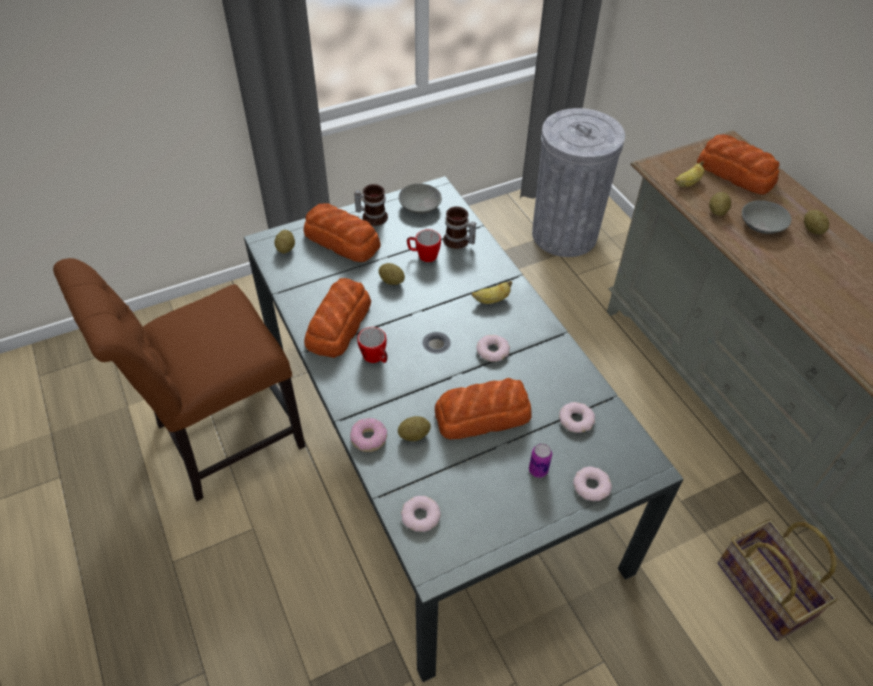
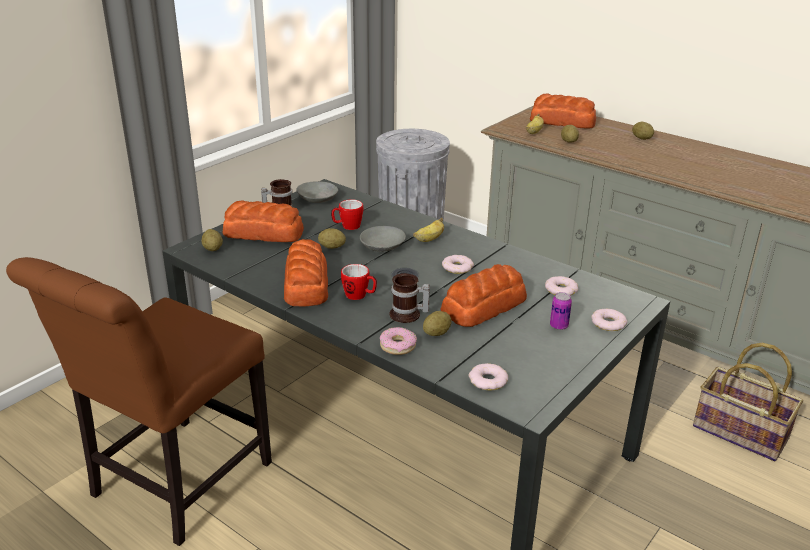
camera: 25 degrees left, 20 degrees down
(458, 241) = (370, 213): mug -> mug (408, 315)
(761, 225) = (606, 142): grey bowl -> grey bowl (382, 247)

